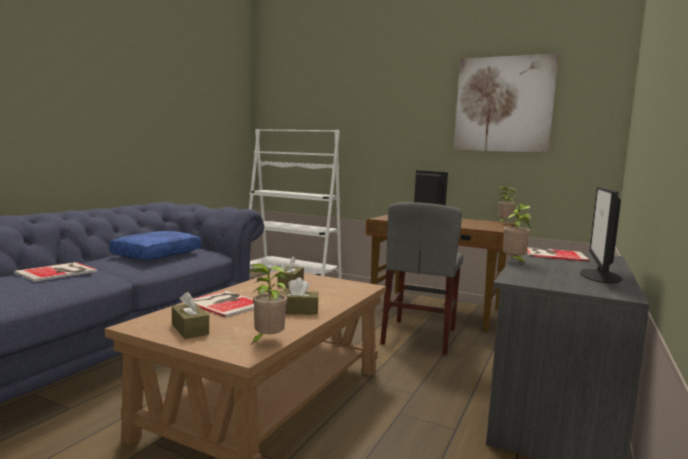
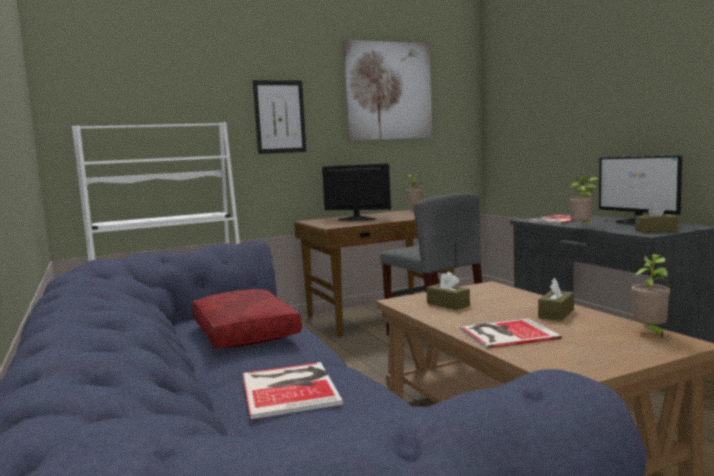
camera: 50 degrees left, 0 degrees up
(156, 254) = (242, 332): blue pillow -> red pillow
(190, 329) = (598, 354): brown tissue box -> brown tissue box (655, 230)
(396, 127) = (280, 117): none -> picture

